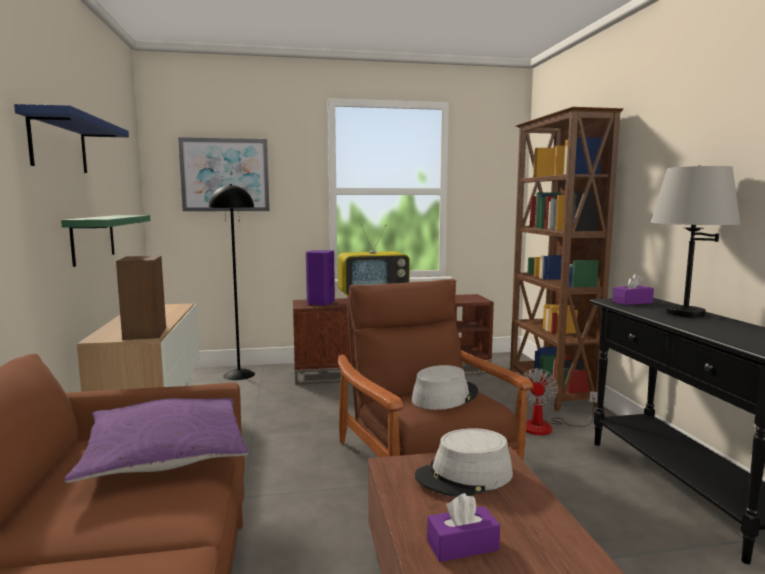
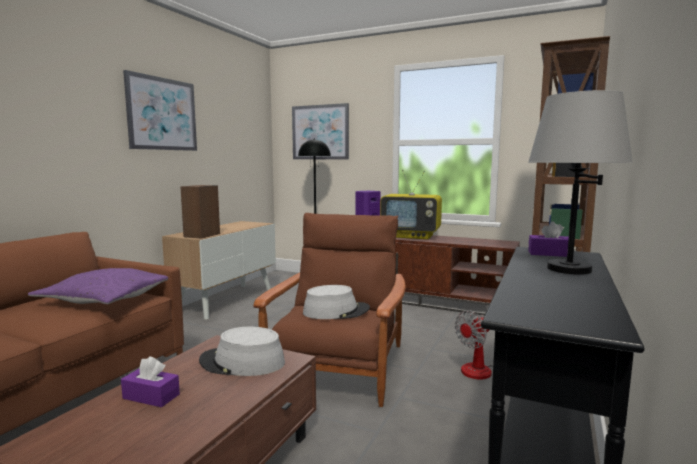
camera: 35 degrees right, 0 degrees up
(59, 144) = (162, 114): blue shelf -> picture
(93, 238) = (197, 173): green shelf -> none

